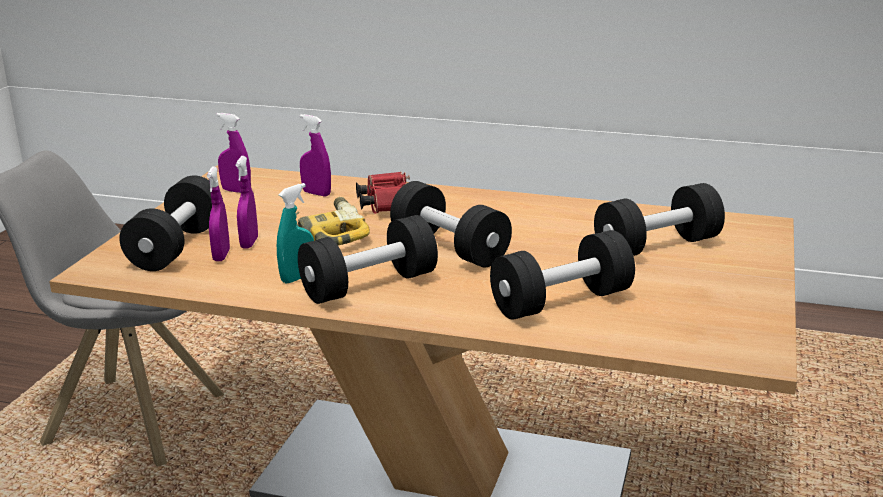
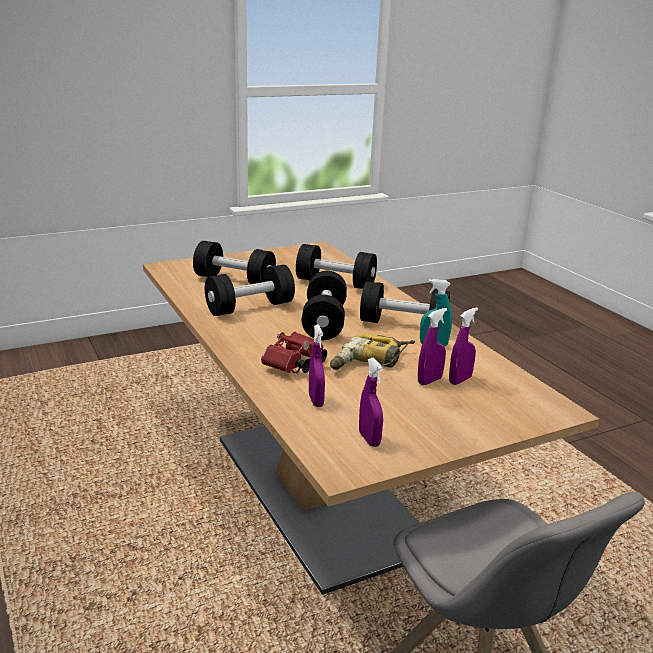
camera: 135 degrees left, 0 degrees up
(177, 247) = (483, 402): black dumbbell -> black dumbbell (250, 307)

